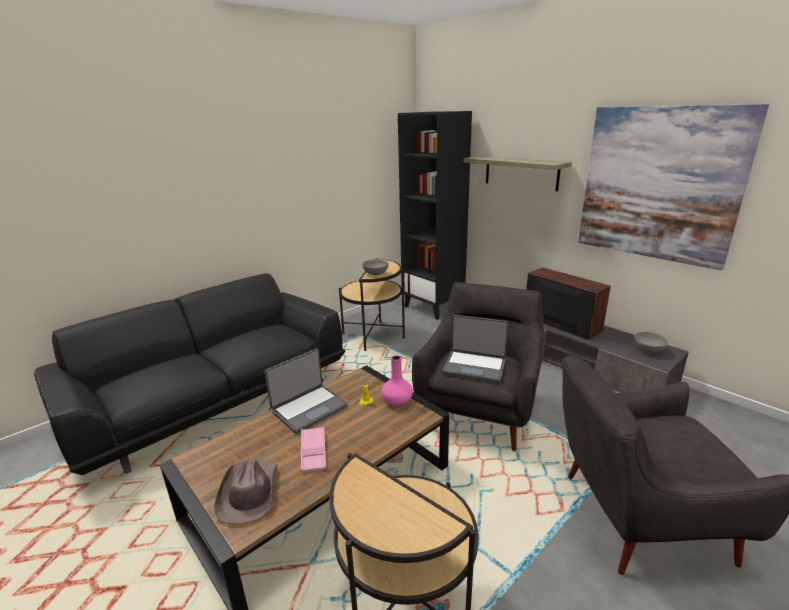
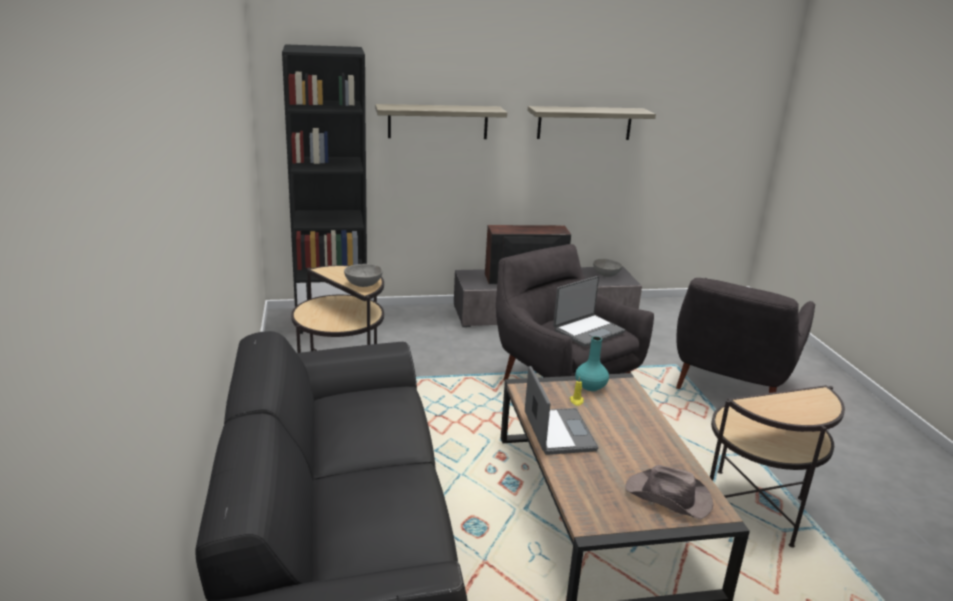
camera: 60 degrees left, 0 degrees up
(313, 452) = (635, 450): pink tray -> none
(397, 401) = (590, 386): pink vase -> turquoise vase
(658, 184) = (584, 123): picture -> shelf

